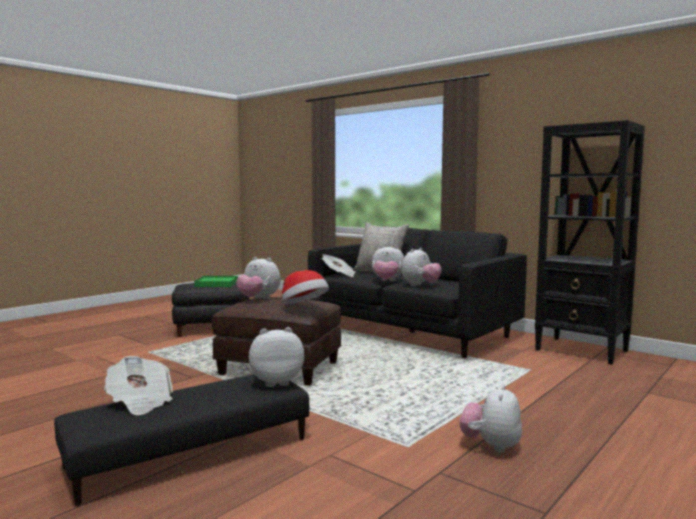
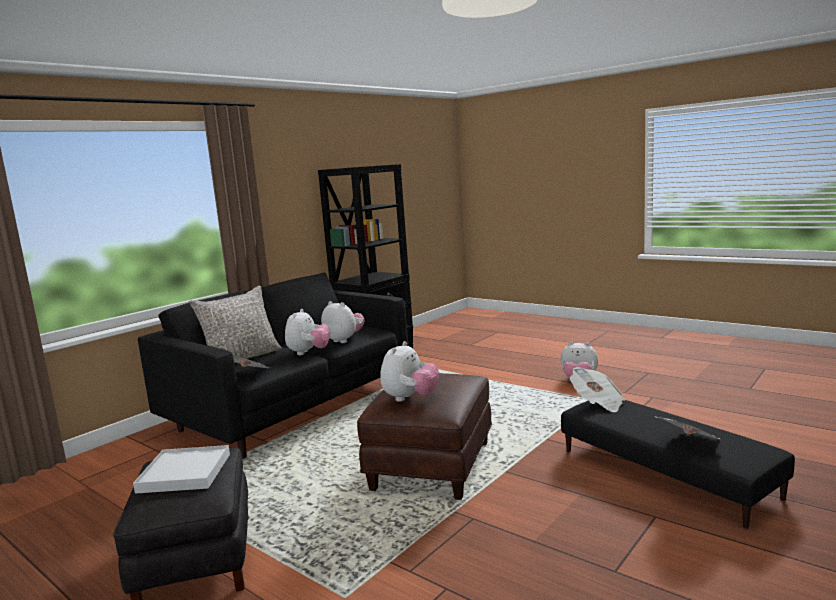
camera: 90 degrees left, 5 degrees up
(216, 283) = (185, 473): green tray -> white tray
(276, 382) = (597, 403): plush toy -> newspaper
(304, 306) = (455, 372): hat -> none

